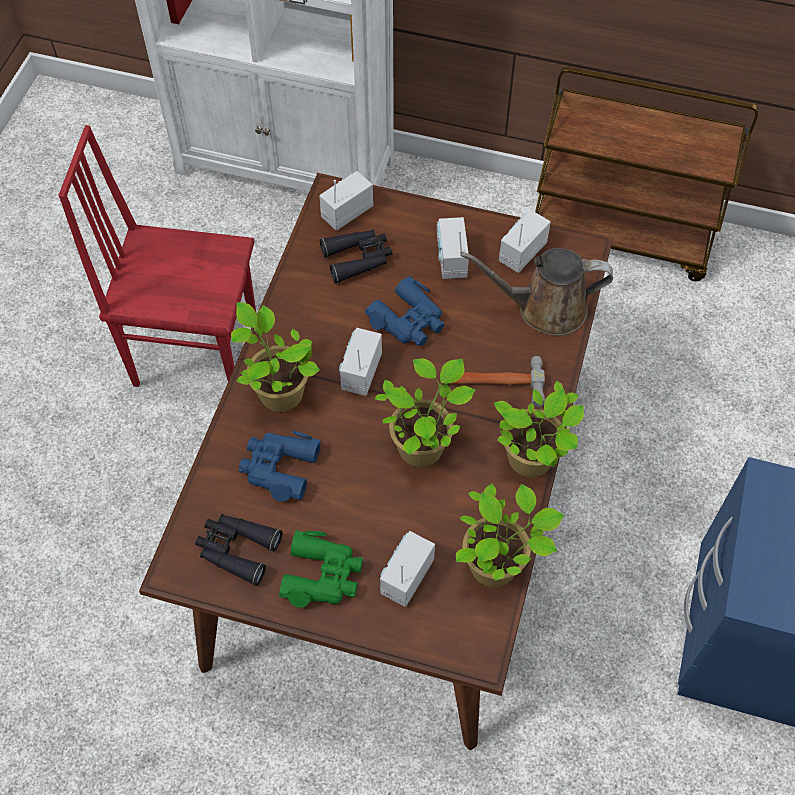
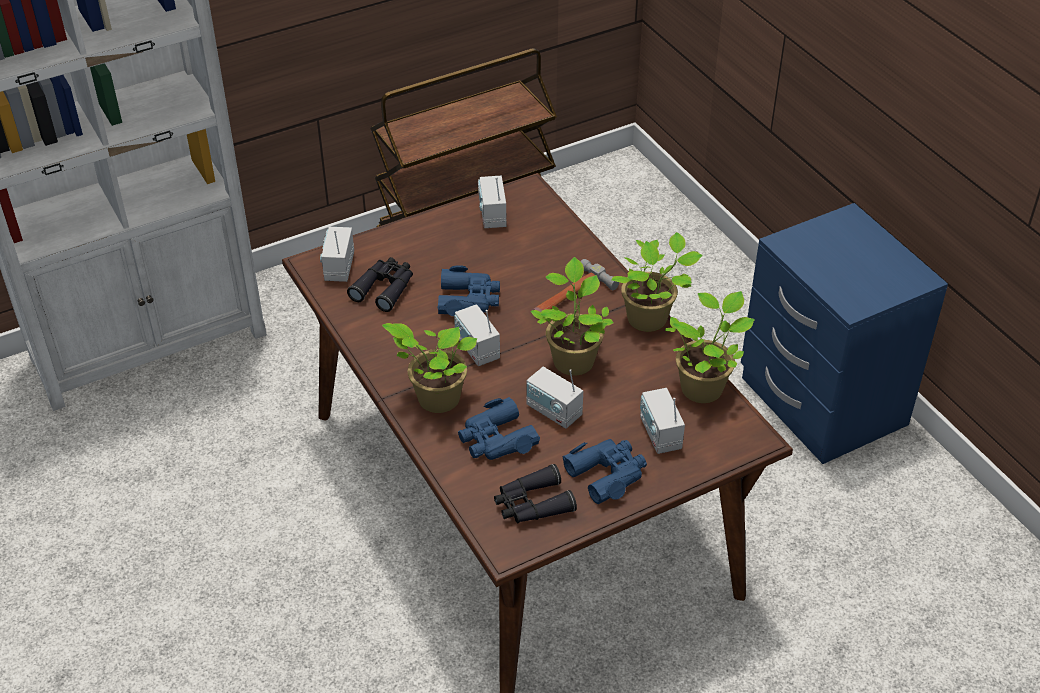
camera: 45 degrees left, 15 degrees down
(195, 351) = (232, 517): red chair -> none
(322, 575) = (607, 474): green binoculars -> blue binoculars
(451, 260) = (451, 248): radio -> radio (553, 411)
(544, 308) = (548, 236): brown watering can -> none

